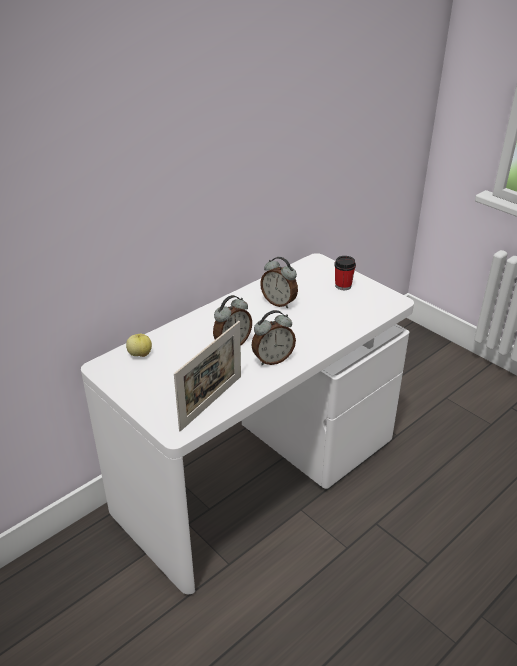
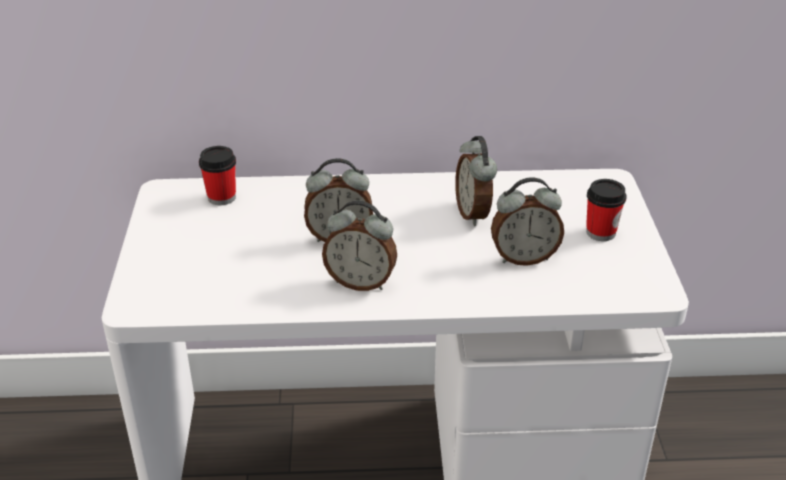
camera: 40 degrees right, 0 degrees up
(140, 354) = (221, 197): apple -> cup
(211, 402) = (216, 295): picture frame -> none
(327, 312) = (524, 257): none -> alarm clock

